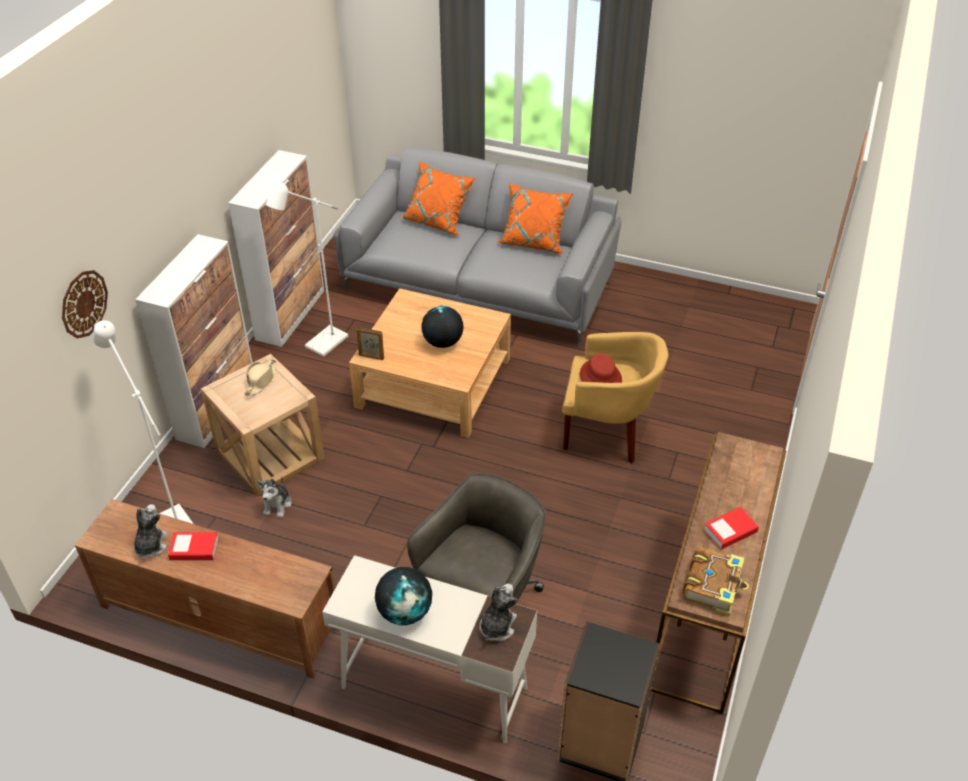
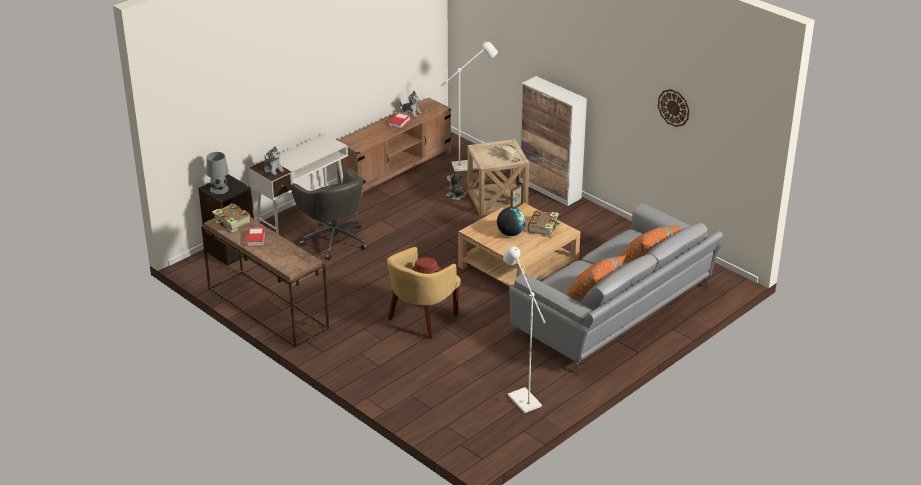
camera: 115 degrees right, 10 degrees down
(84, 303) = (512, 43): wall clock -> wall clock (674, 107)
(291, 314) = (627, 229): cabinet -> none
(321, 346) = (585, 234): white floor lamp -> white floor lamp (520, 397)
(405, 612) = (303, 150): globe -> none
(410, 318) = (543, 227): none -> book
(624, 667) = (219, 189): none -> grey table lamp

